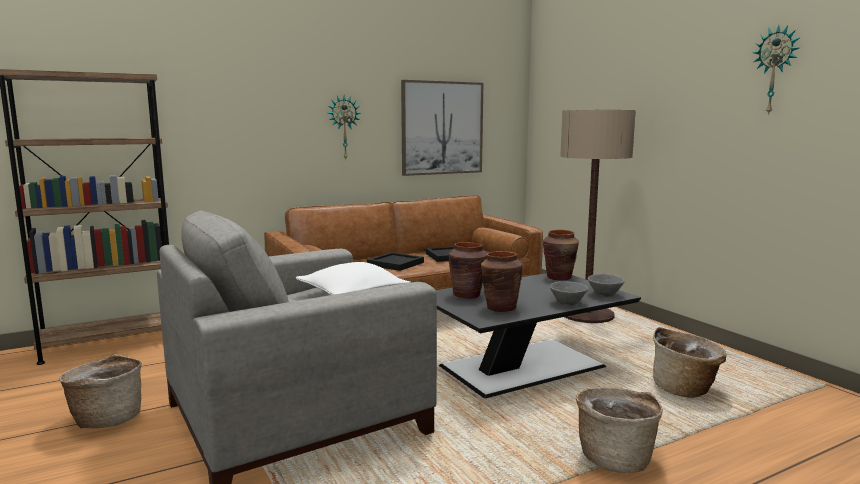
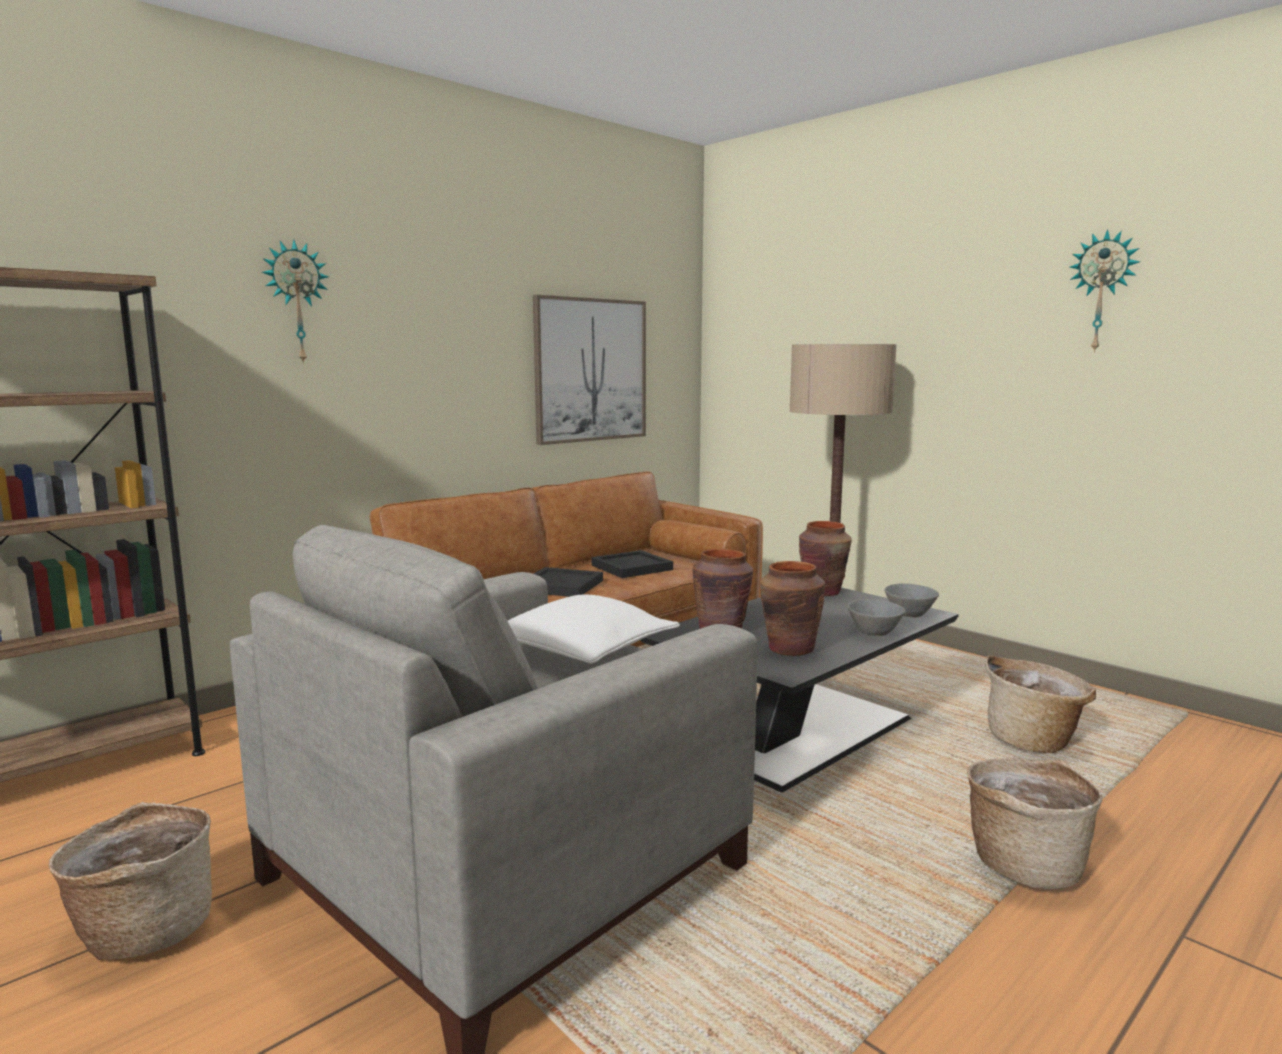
camera: 15 degrees left, 0 degrees up
(343, 127) = (450, 370): wall clock -> wall clock (296, 302)

